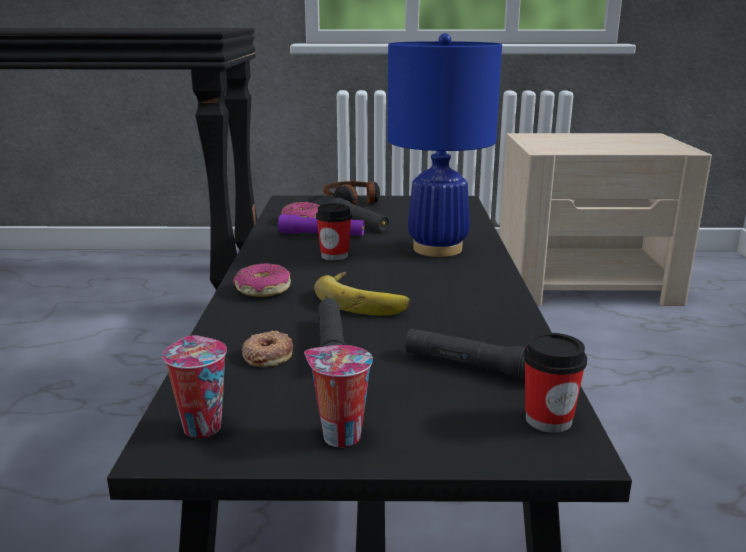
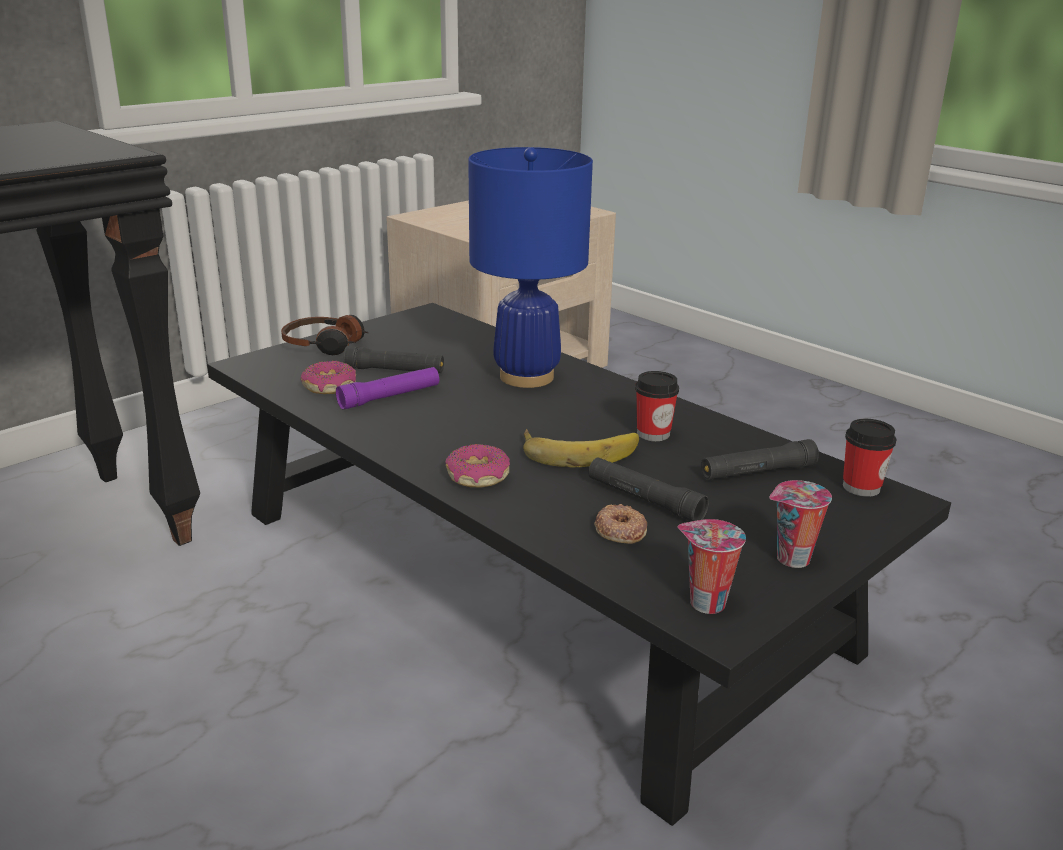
camera: 45 degrees left, 5 degrees up
(334, 256) = (456, 416): cup -> cup (653, 434)

